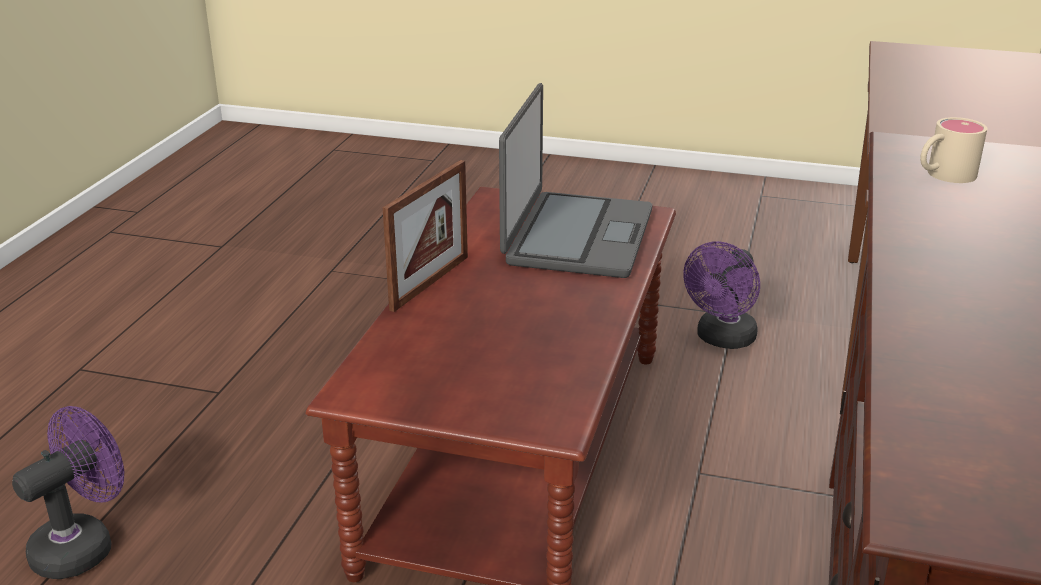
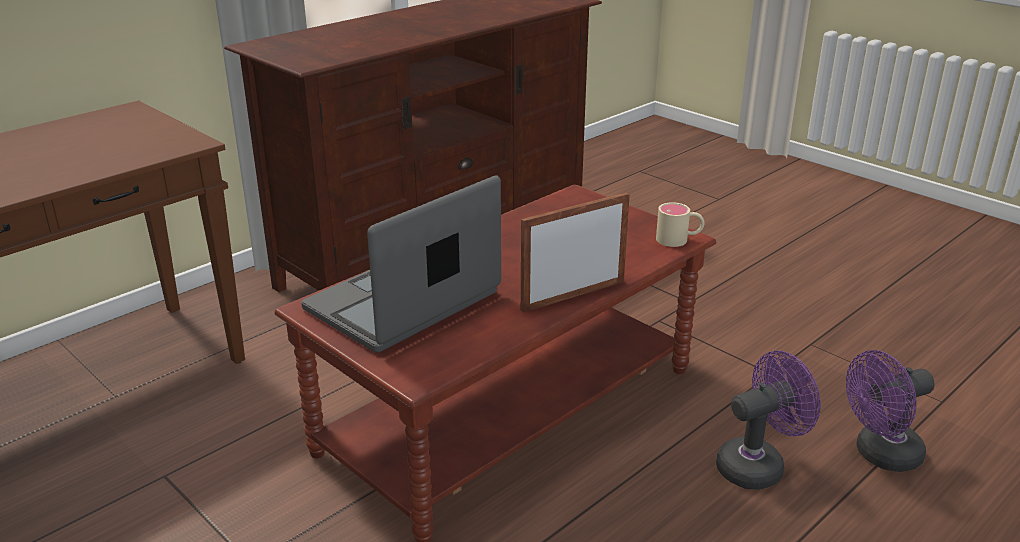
camera: 150 degrees left, 0 degrees up
(722, 340) = (221, 451): purple fan -> purple fan (758, 465)
(943, 175) = (336, 49): beige mug -> beige mug (679, 240)

